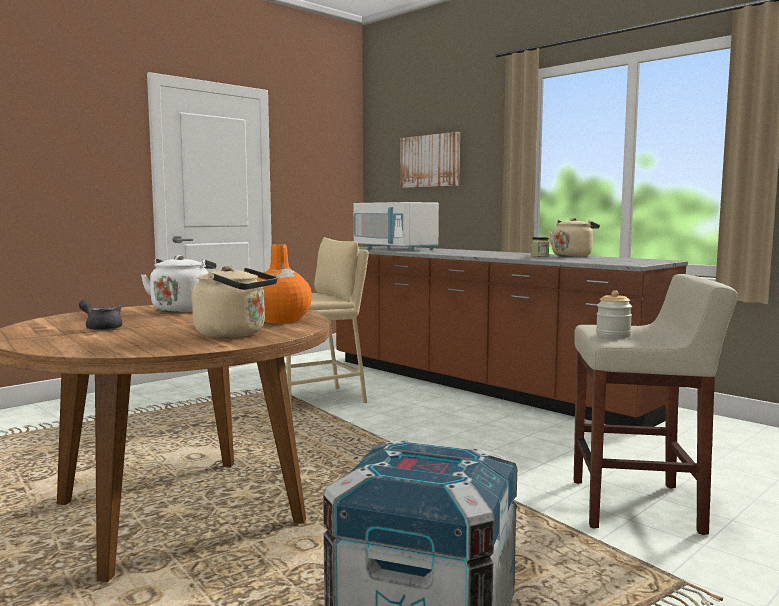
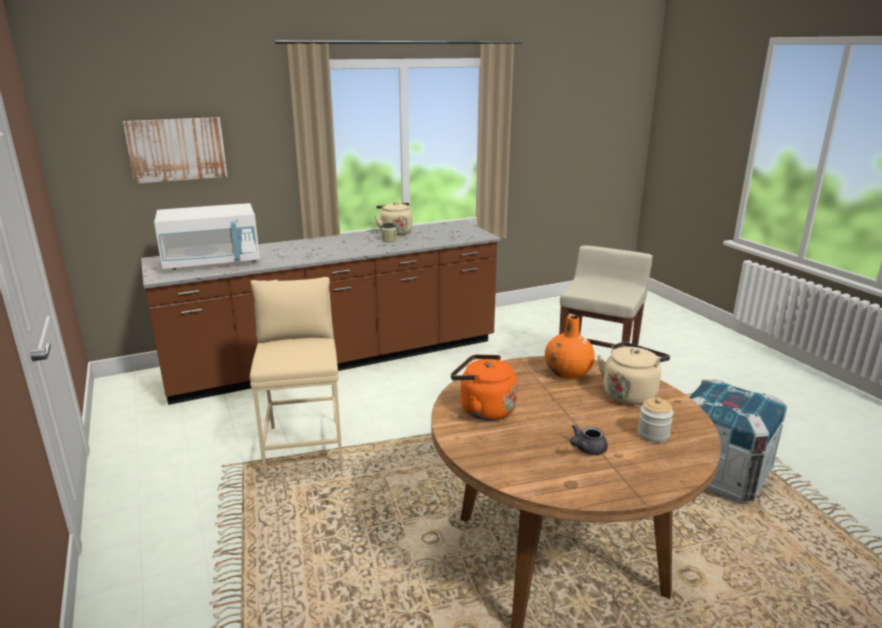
camera: 70 degrees left, 15 degrees up
(182, 309) = (483, 409): white kettle -> orange kettle
(613, 335) = (610, 295): jar -> jar (653, 434)

